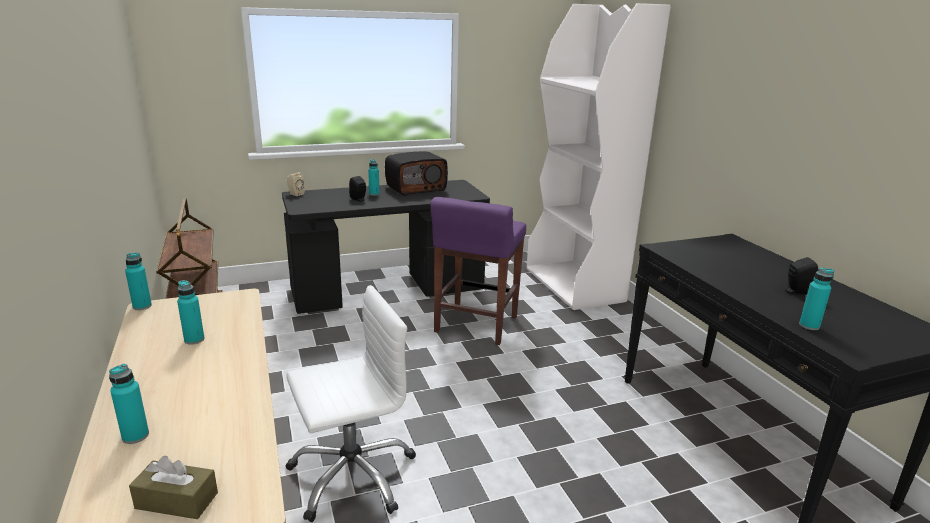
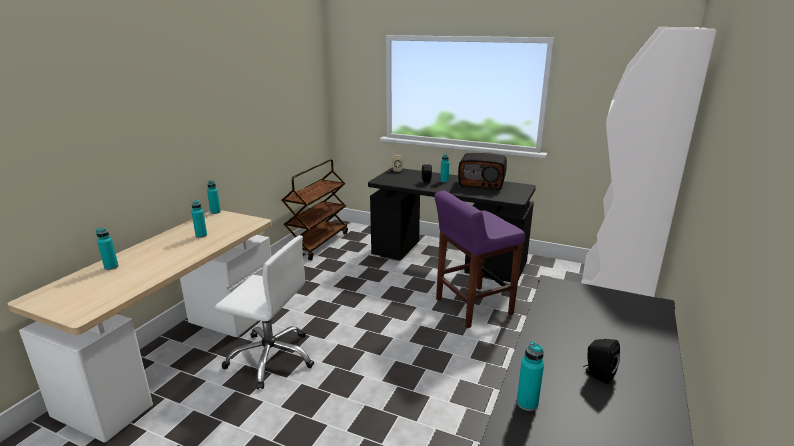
camera: 45 degrees right, 0 degrees up
(177, 500) = (74, 298): brown tissue box -> none

